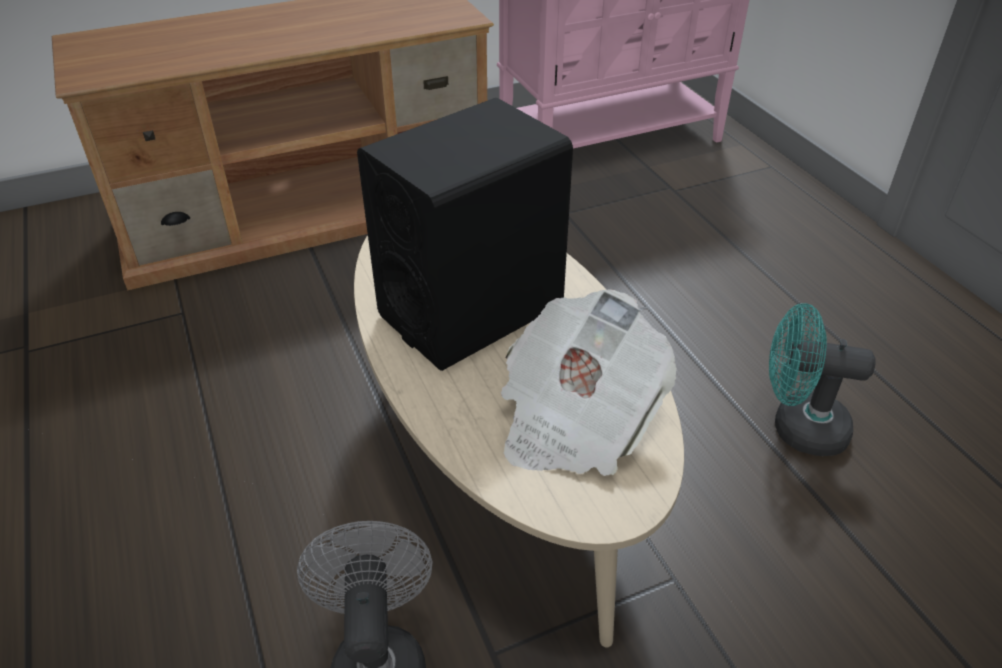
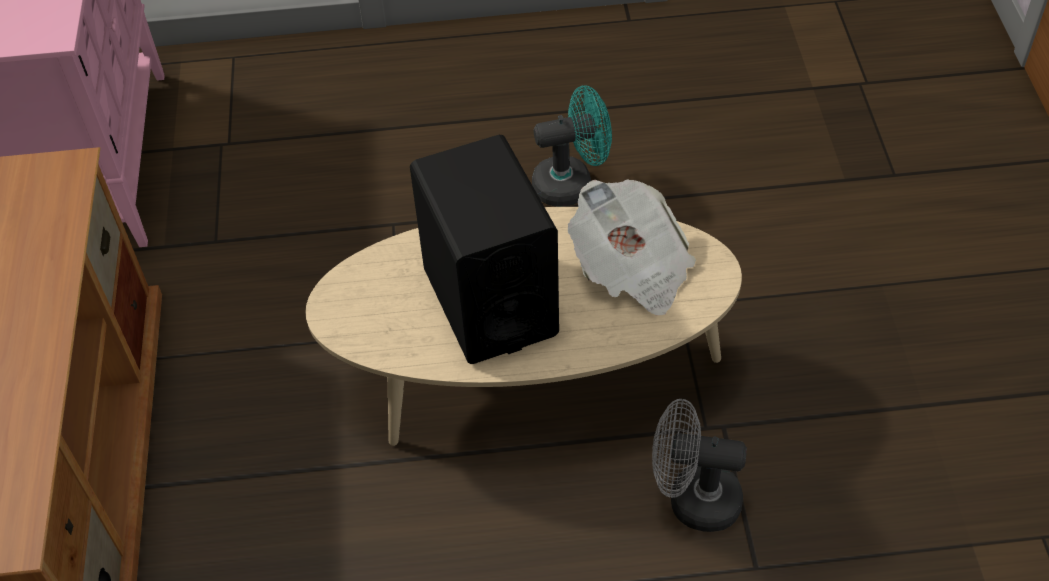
camera: 70 degrees left, 10 degrees up
(797, 427) = (572, 183): turquoise fan -> turquoise fan turned 135 degrees counterclockwise

